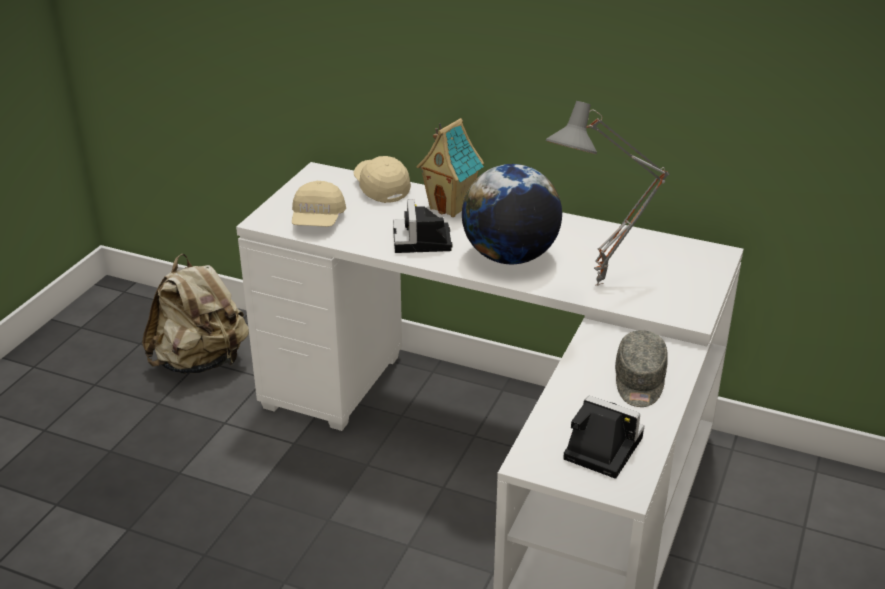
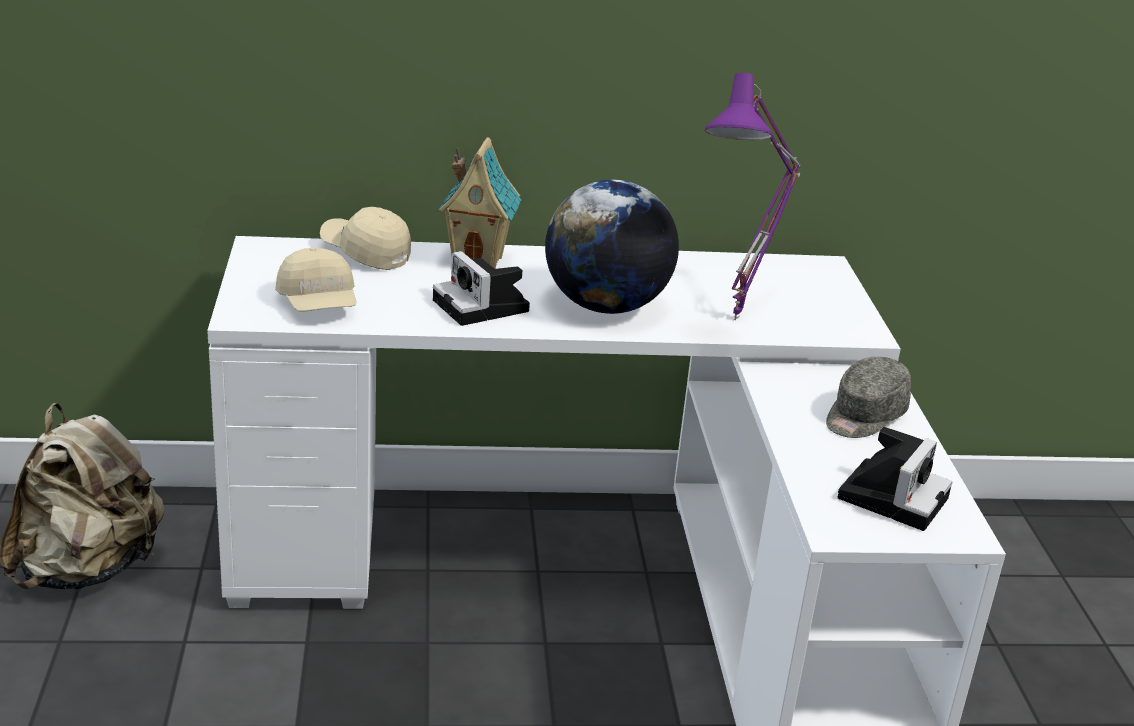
camera: 30 degrees left, 5 degrees down
(599, 448) = (893, 496): camera -> camera turned 120 degrees clockwise
(601, 286) = (740, 320): grey table lamp -> purple table lamp
(639, 382) = (864, 416): grey cap -> grey cap turned 60 degrees clockwise

